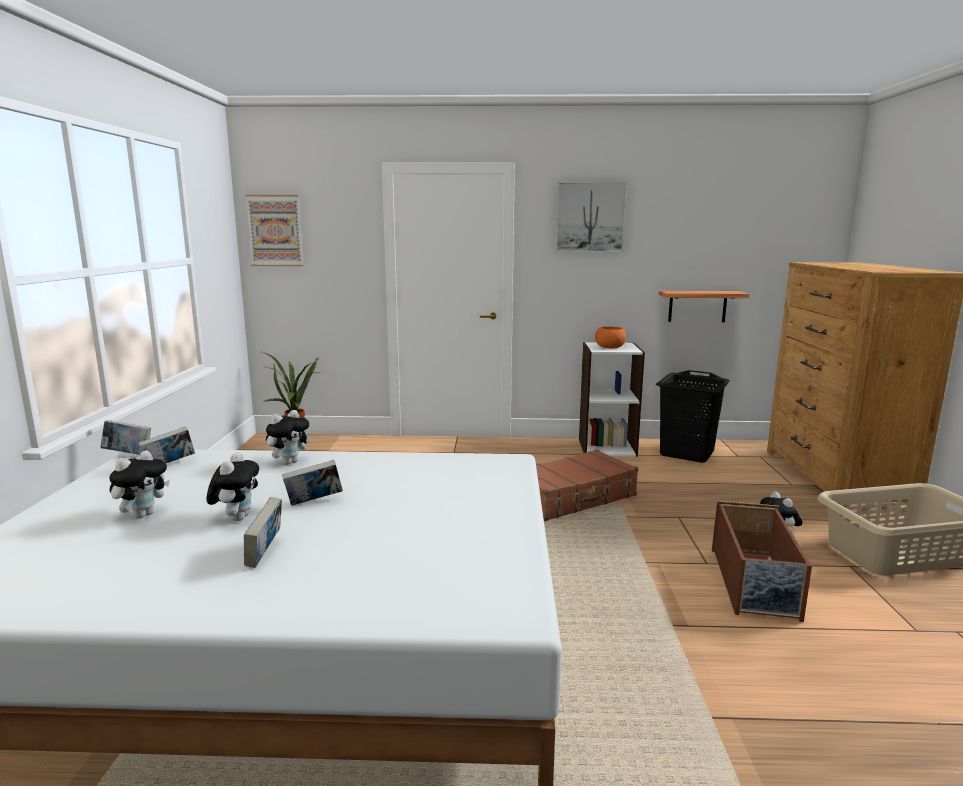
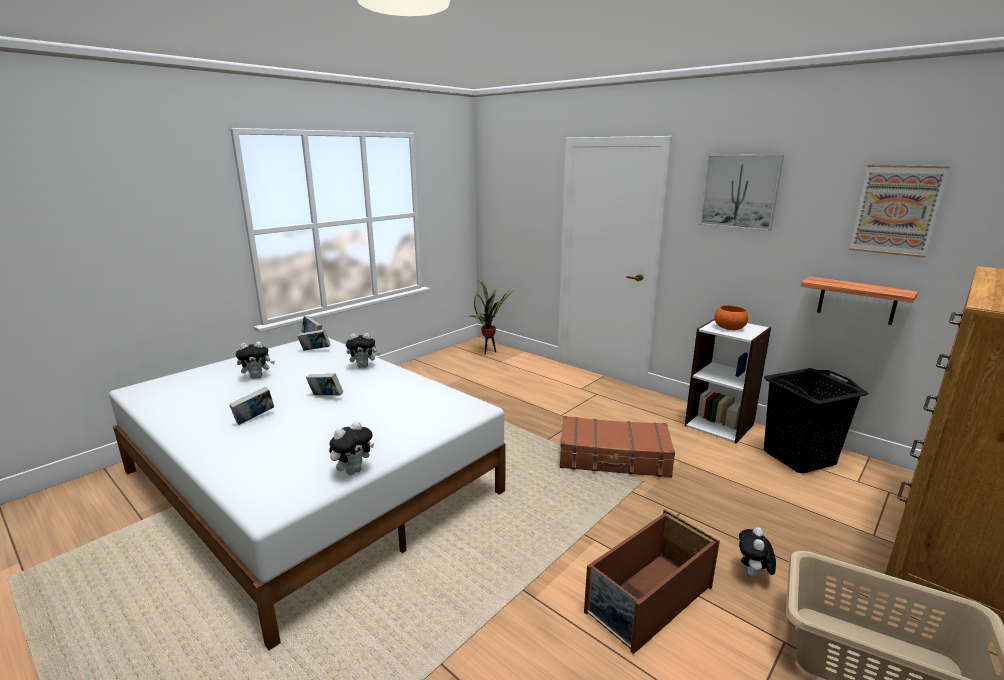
camera: 40 degrees right, 5 degrees up
(237, 518) = (282, 393): plush toy -> plush toy (353, 471)
(275, 230) = (496, 190): picture -> picture (896, 210)

